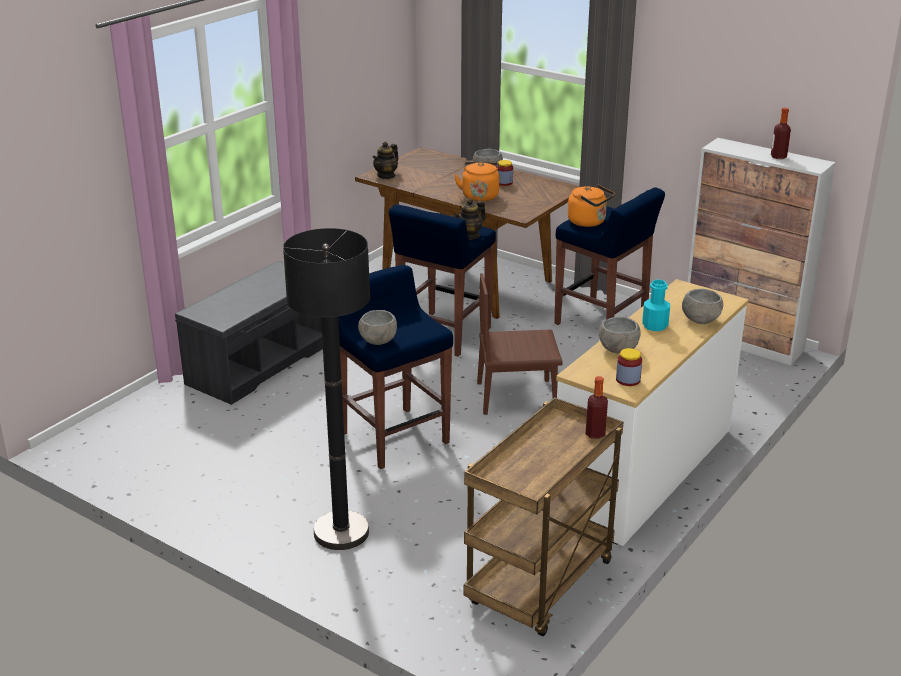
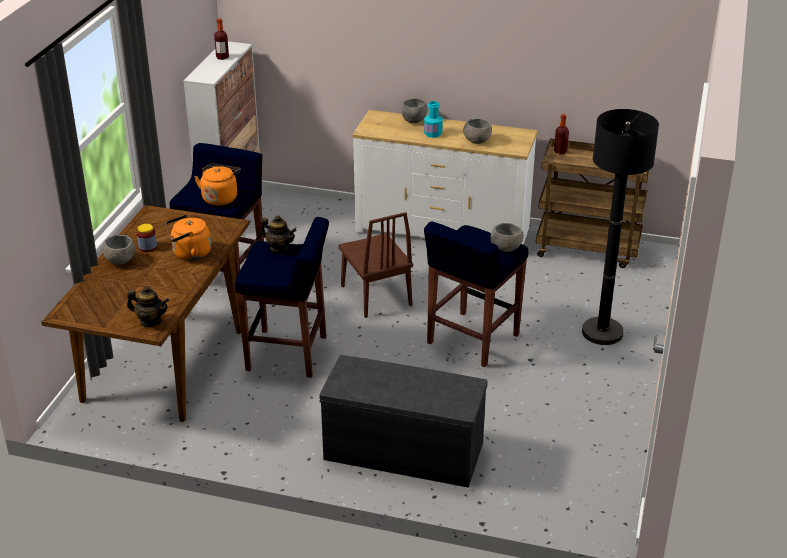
camera: 110 degrees left, 5 degrees up
(628, 380) = (513, 134): jar -> none

